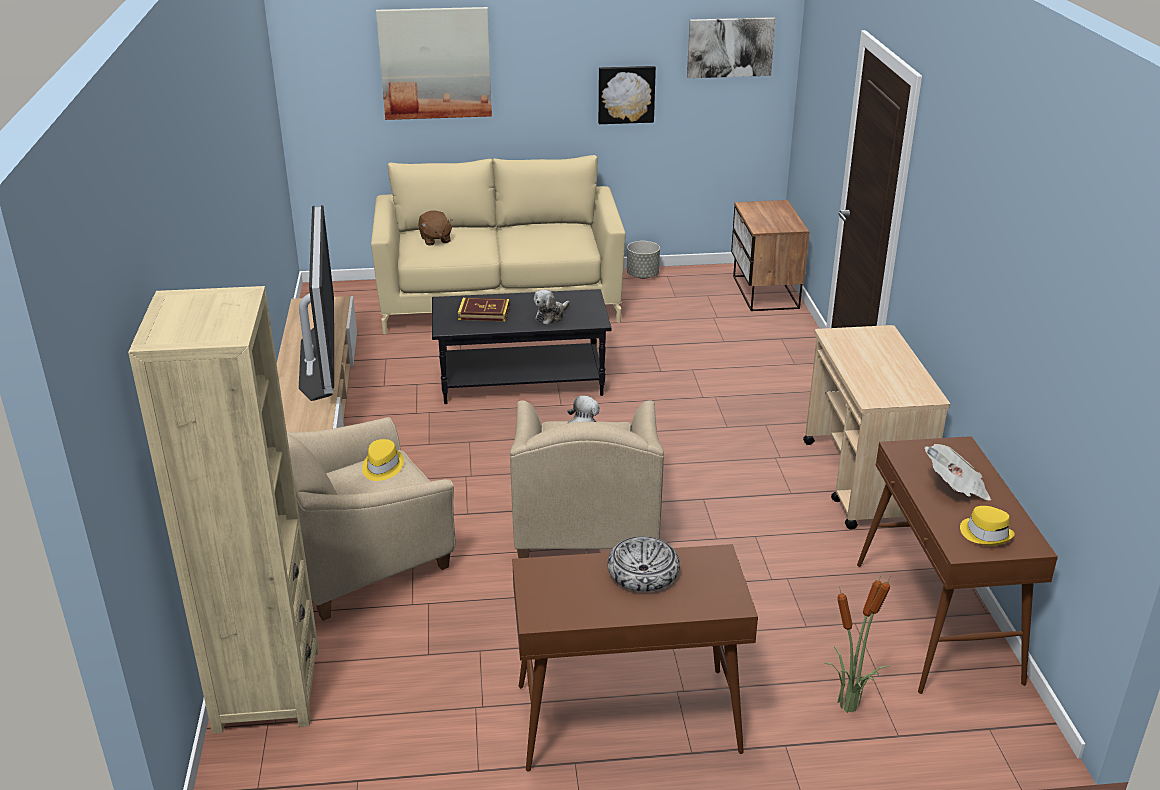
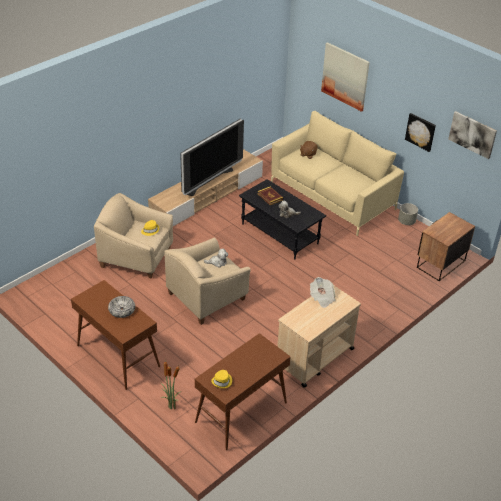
camera: 50 degrees right, 10 degrees up
(267, 689) = (63, 274): beige bookcase -> none
(955, 488) = (246, 364): newspaper -> newspaper (322, 298)

